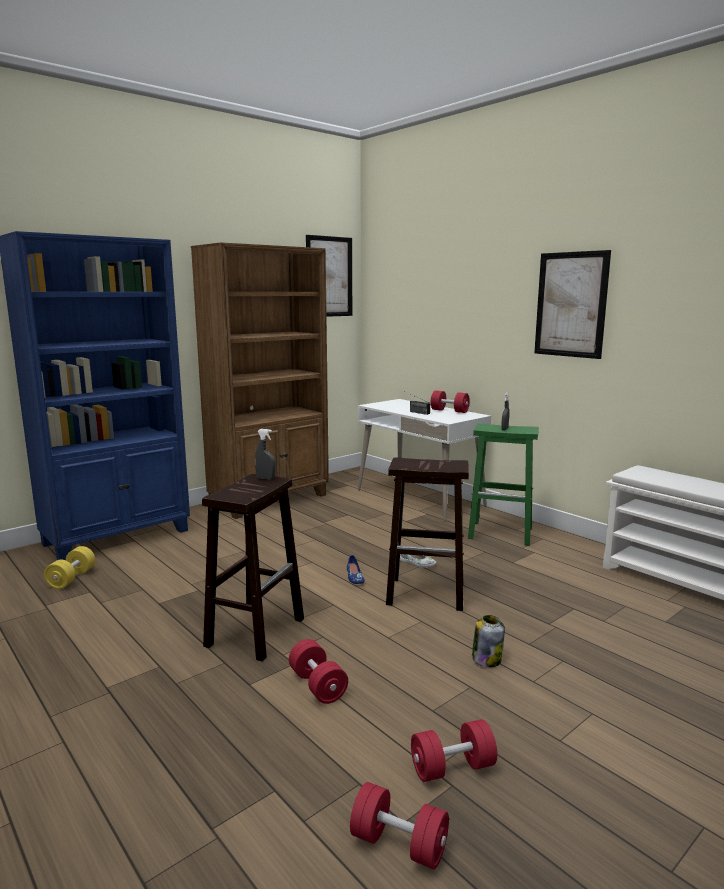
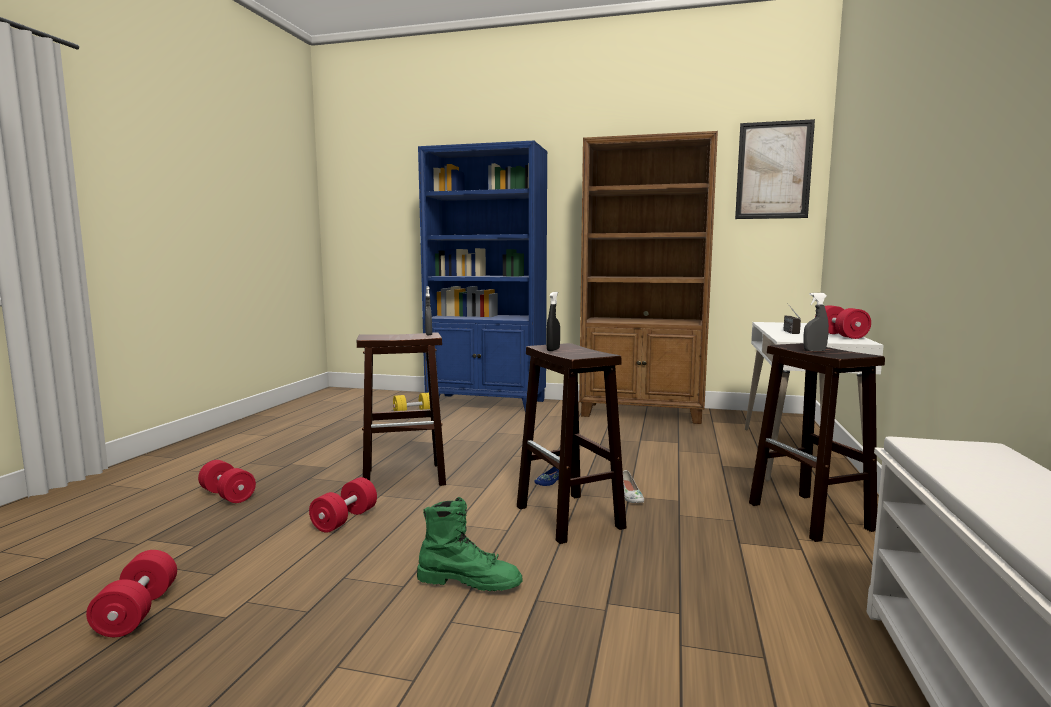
camera: 55 degrees right, 5 degrees down
(418, 467) = (553, 350): none -> black spray bottle
(452, 768) = (253, 611): red dumbbell -> red dumbbell (227, 495)
(486, 659) = (469, 582): jar -> green boot
(501, 533) = (811, 517): green stool -> brown stool
(571, 304) = (965, 142): picture -> none

